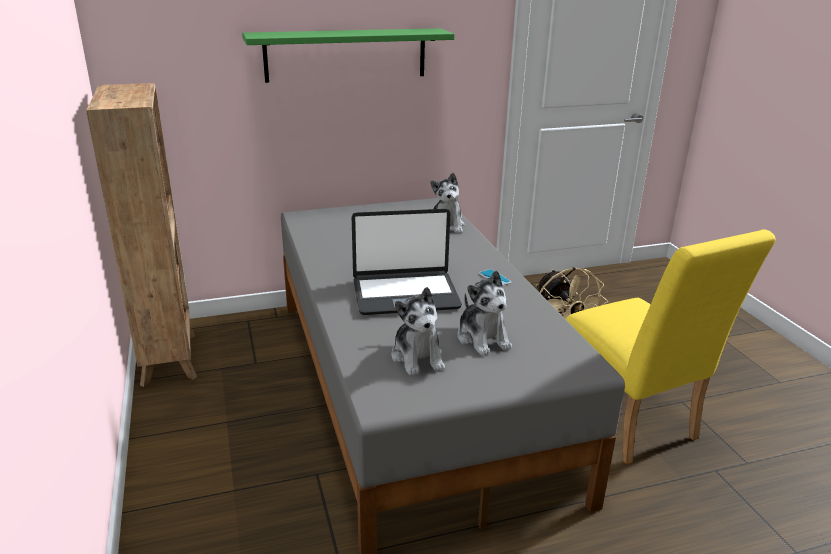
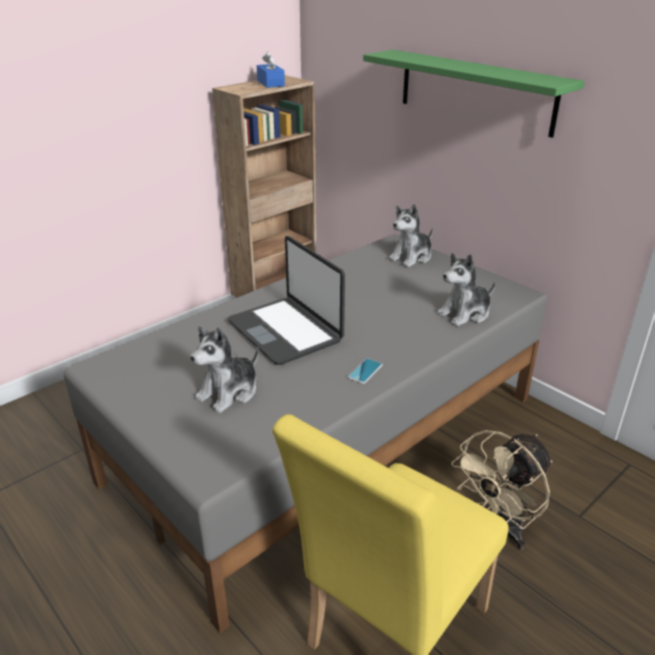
camera: 65 degrees right, 5 degrees up
(125, 92) = (270, 83): none -> blue tissue box
(418, 357) = (176, 366): plush toy -> plush toy (411, 257)

